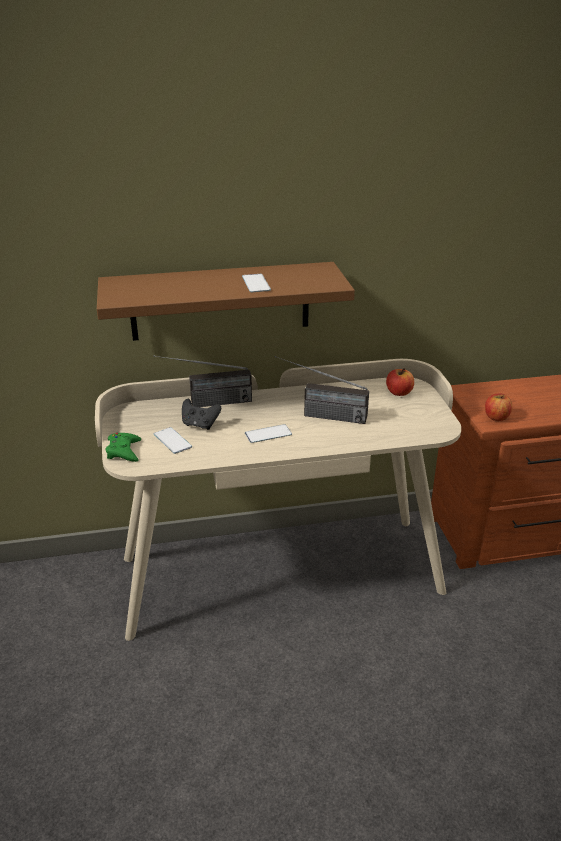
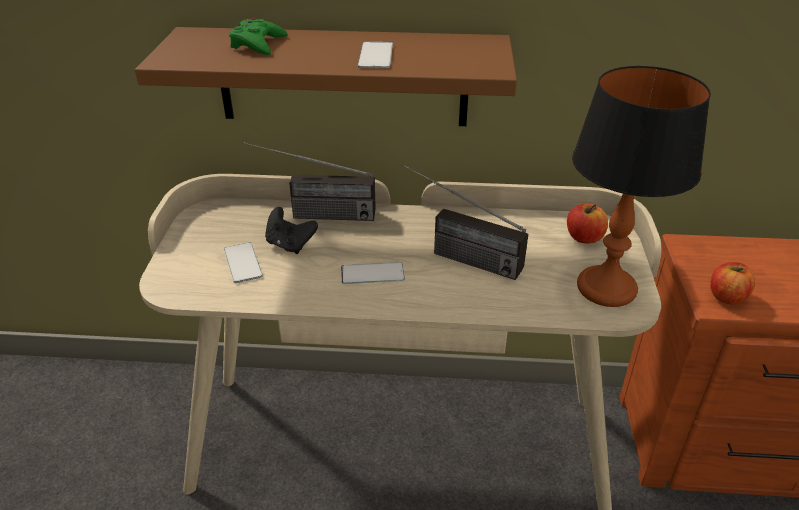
camera: 15 degrees right, 5 degrees up
(124, 451) = (174, 268): green game controller -> green game controller (258, 44)
(424, 420) = (606, 288): none -> table lamp

